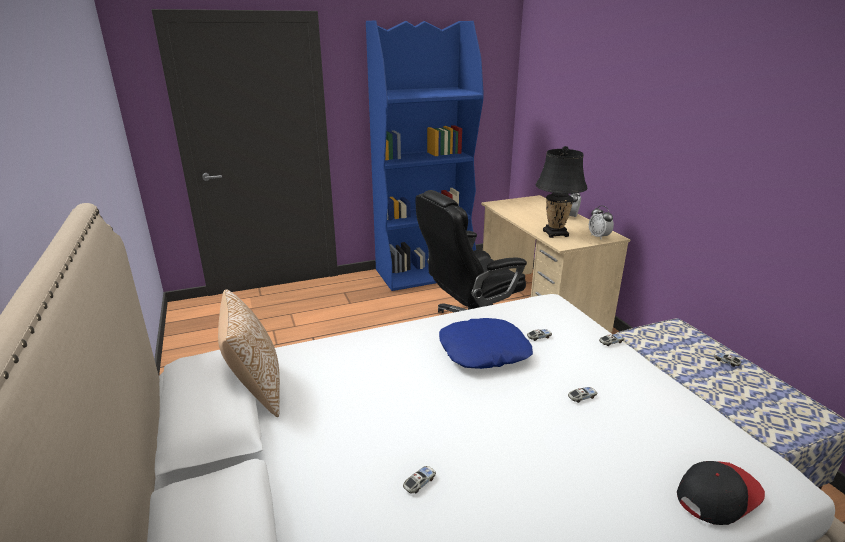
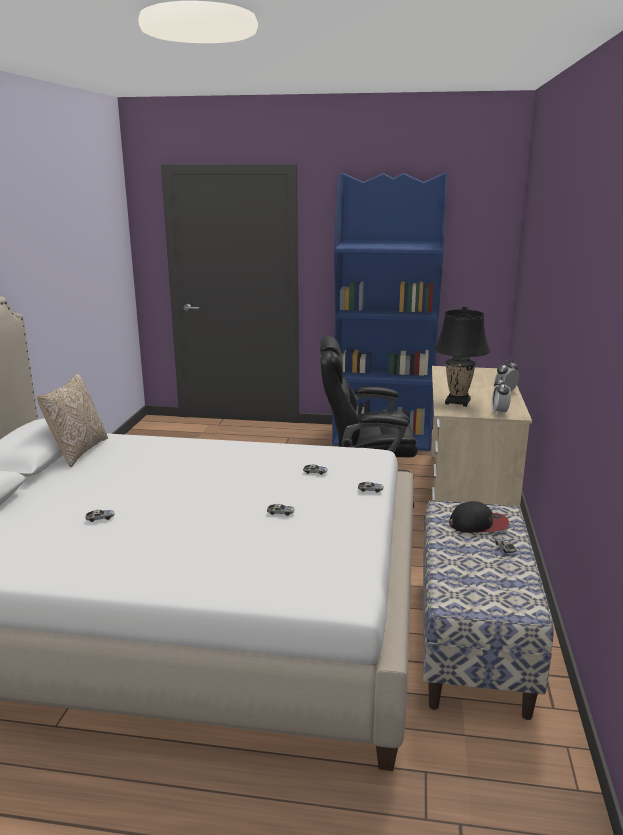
camera: 30 degrees right, 5 degrees down
(483, 350) = (256, 469): blue pillow -> none
(717, 494) = (275, 584): cap -> cap (478, 524)

